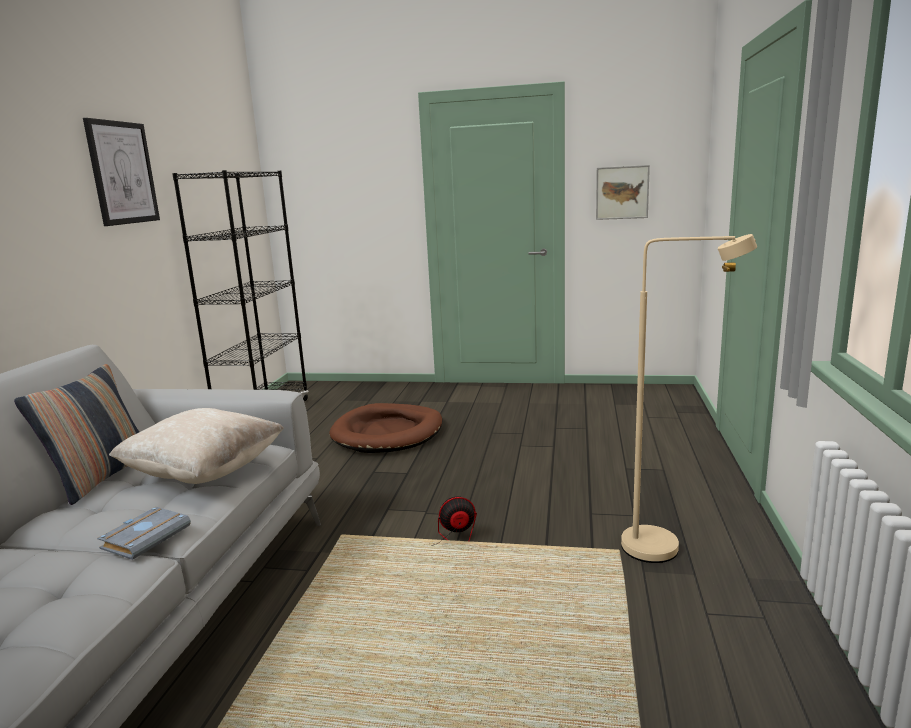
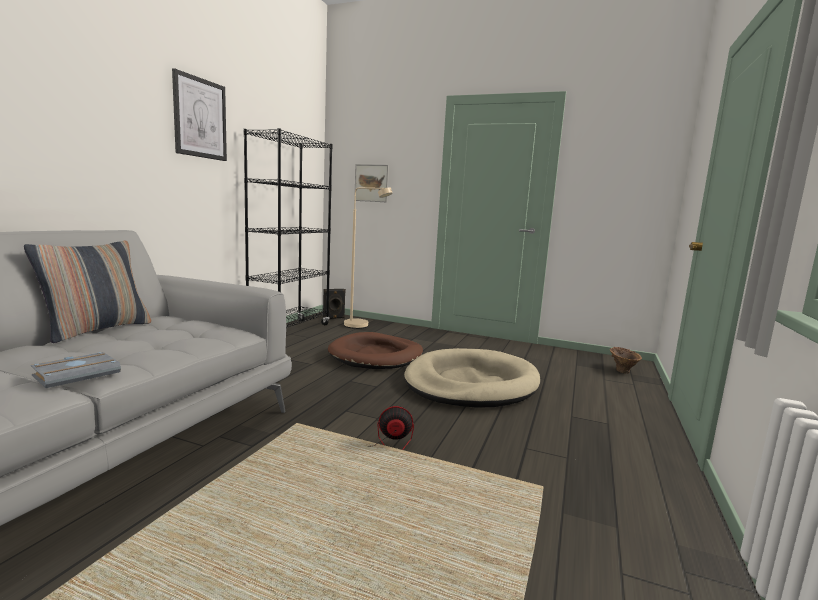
camera: 10 degrees right, 5 degrees down
(205, 473) = (175, 340): beige pillow -> none
(309, 388) = (334, 318): none -> black speaker
(509, 449) = (470, 384): none -> beige dog bed
(622, 192) = (605, 186): picture -> picture (371, 183)
(664, 402) = (622, 370): none -> brown vase
(666, 549) = (592, 495): beige floor lamp -> beige floor lamp (362, 326)

